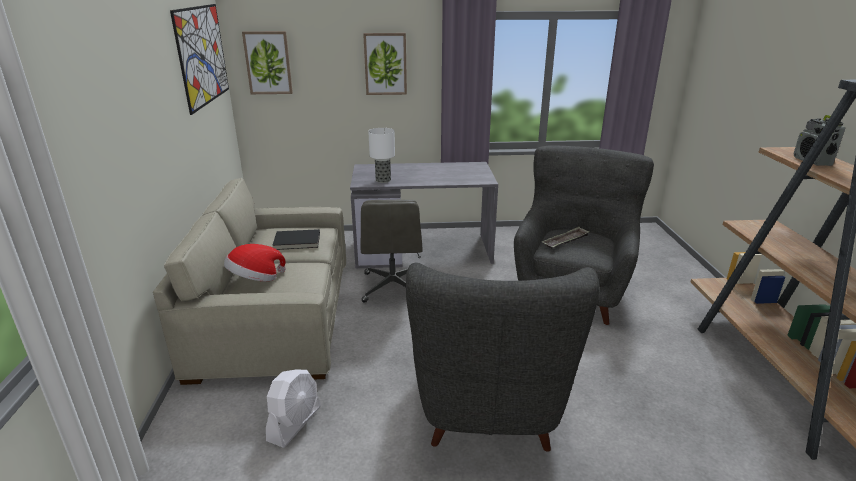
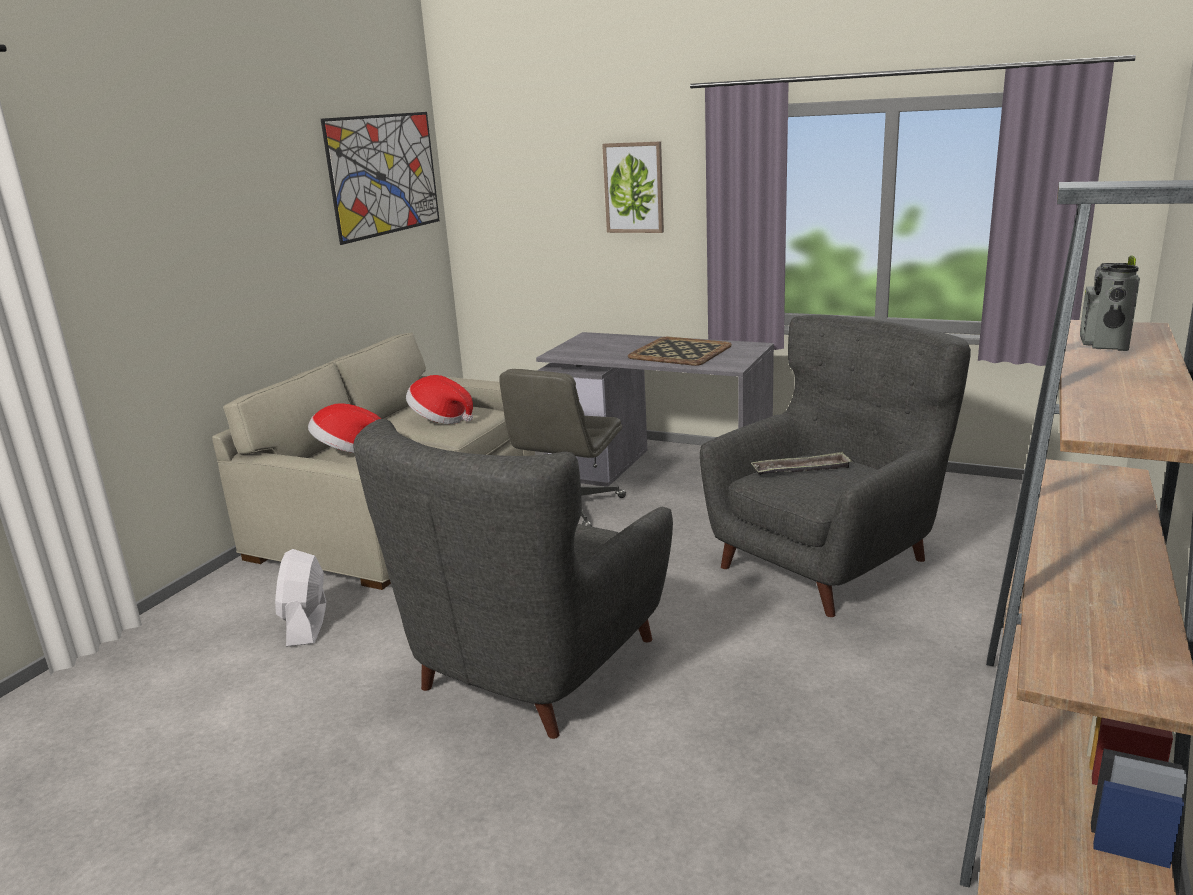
camera: 30 degrees right, 5 degrees down
(268, 63) = (488, 187): picture -> none
(295, 423) = (307, 624): white fan -> white fan turned 120 degrees clockwise
(297, 242) = (440, 419): black book -> hat
(383, 180) = (589, 353): table lamp -> none
(440, 173) = (679, 352): none -> tray

